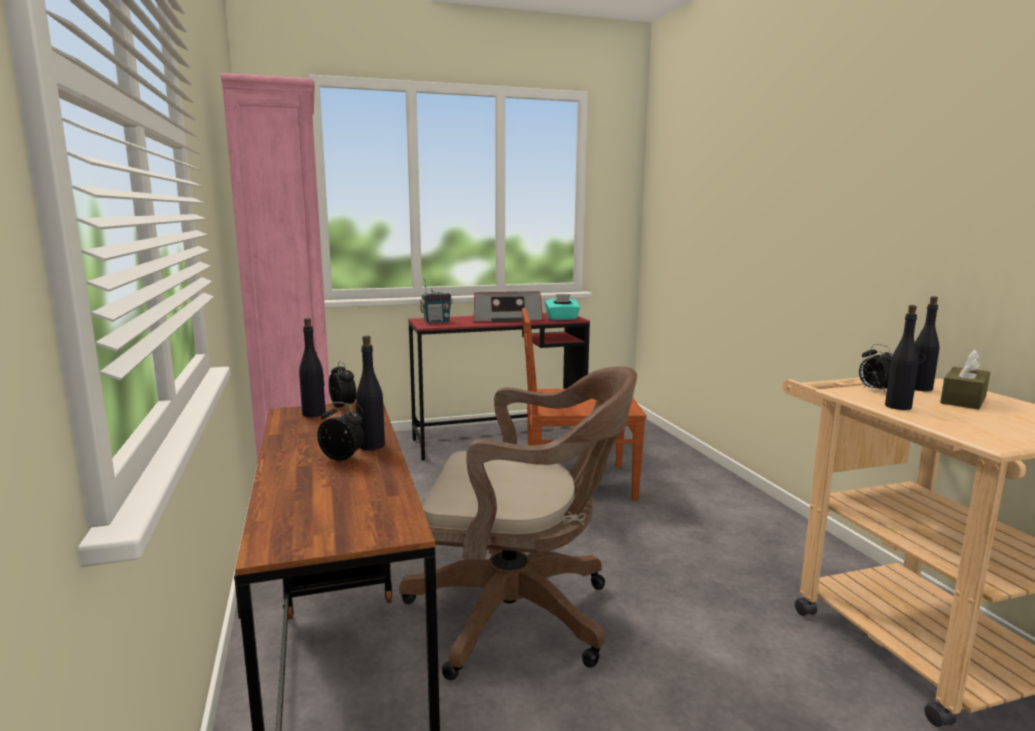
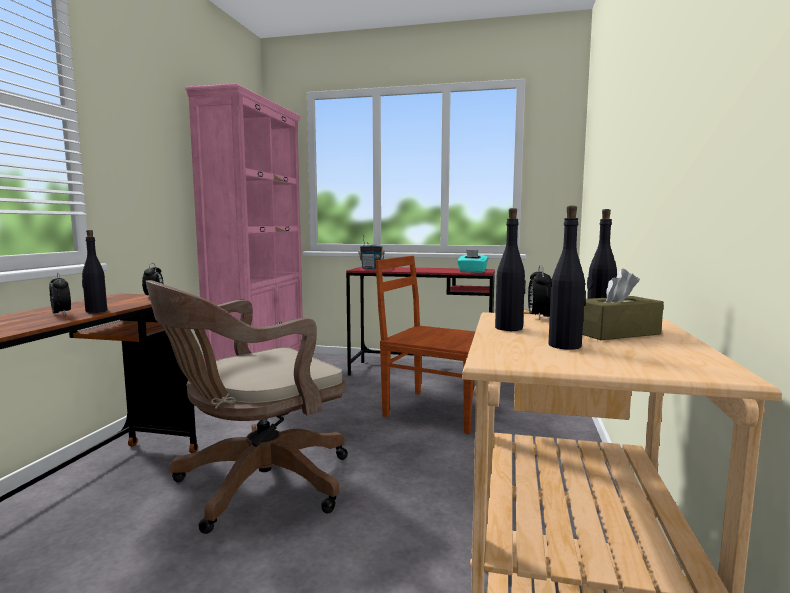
camera: 30 degrees right, 5 degrees down
(314, 414) = (129, 297): black bottle -> black bottle (565, 346)
(506, 319) = (428, 269): radio -> none
(521, 615) = (255, 486): brown office chair -> brown office chair turned 105 degrees clockwise

